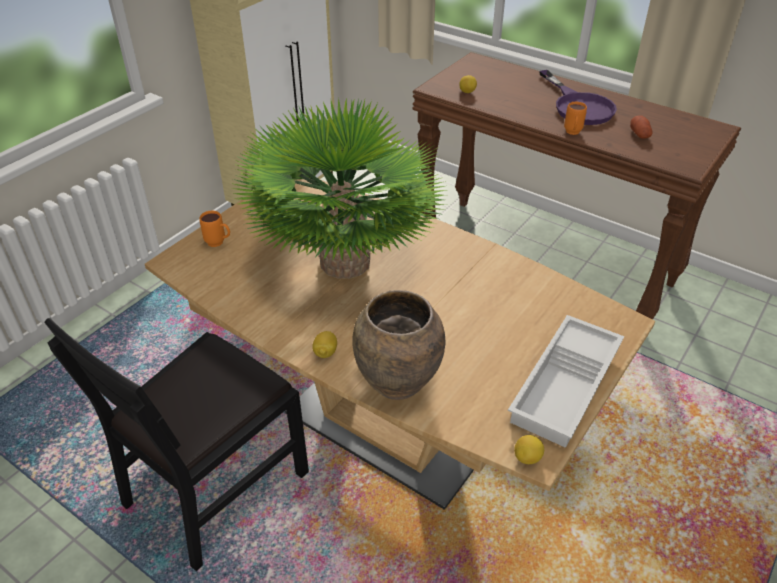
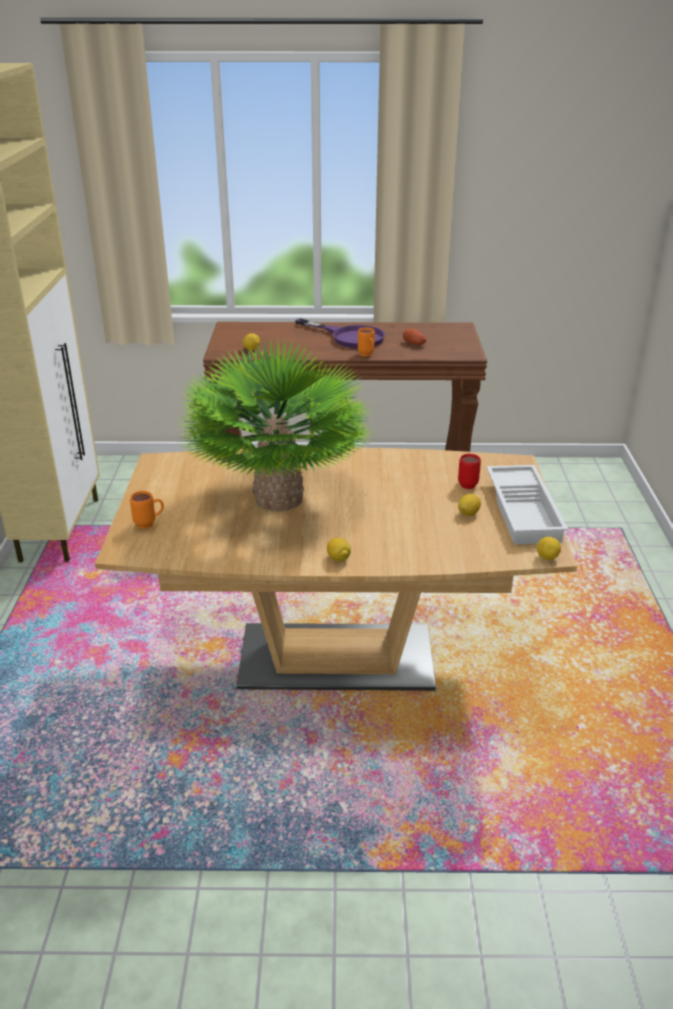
camera: 35 degrees left, 10 degrees down
(215, 486) = (228, 773): black chair -> none
(397, 383) = (414, 554): brown vase -> none
(502, 361) = (468, 513): none -> lemon
(539, 324) = (466, 483): none -> red mug

